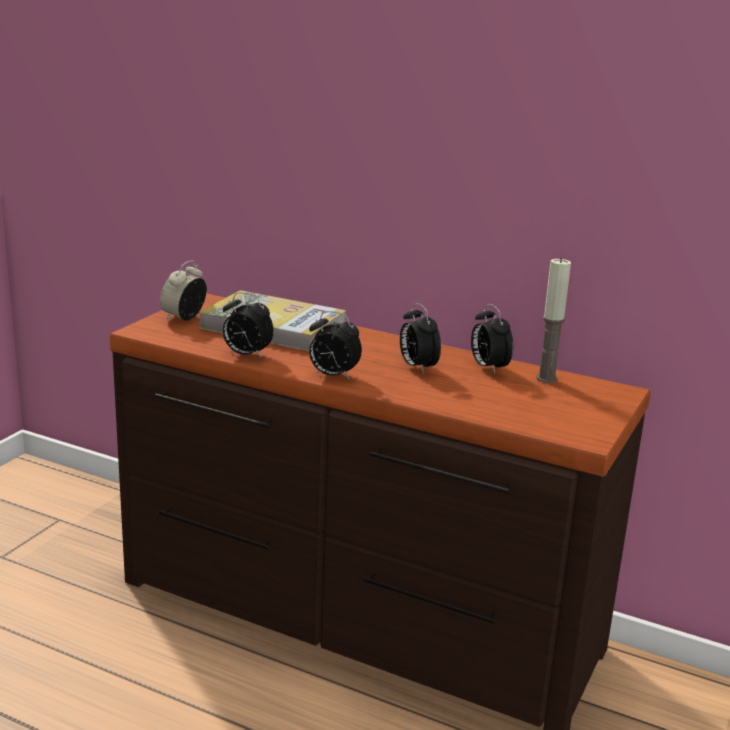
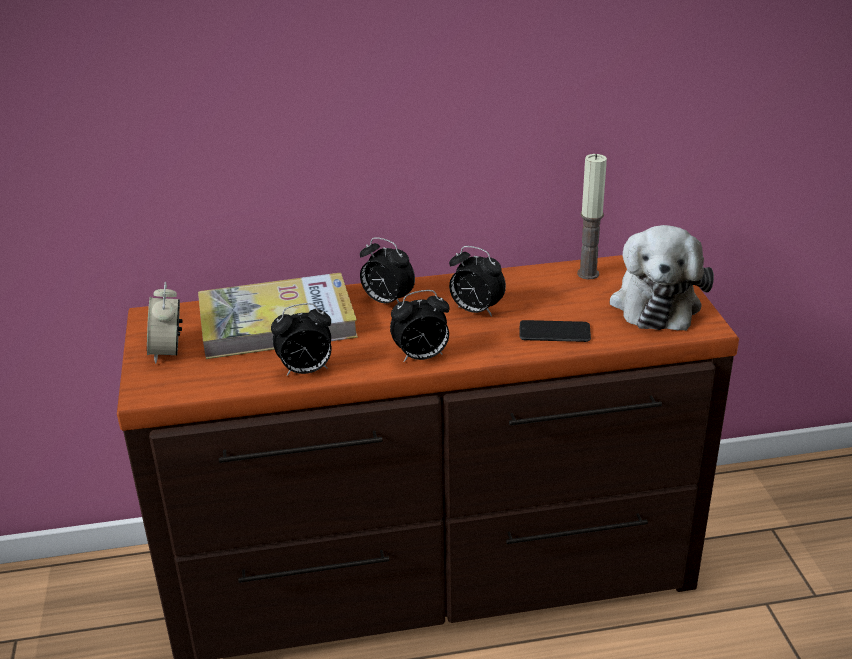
camera: 35 degrees left, 10 degrees up
(454, 398) = (554, 332): none -> phone
(488, 368) = (530, 283): alarm clock -> alarm clock (386, 301)
(572, 412) = (655, 302): none -> plush toy

